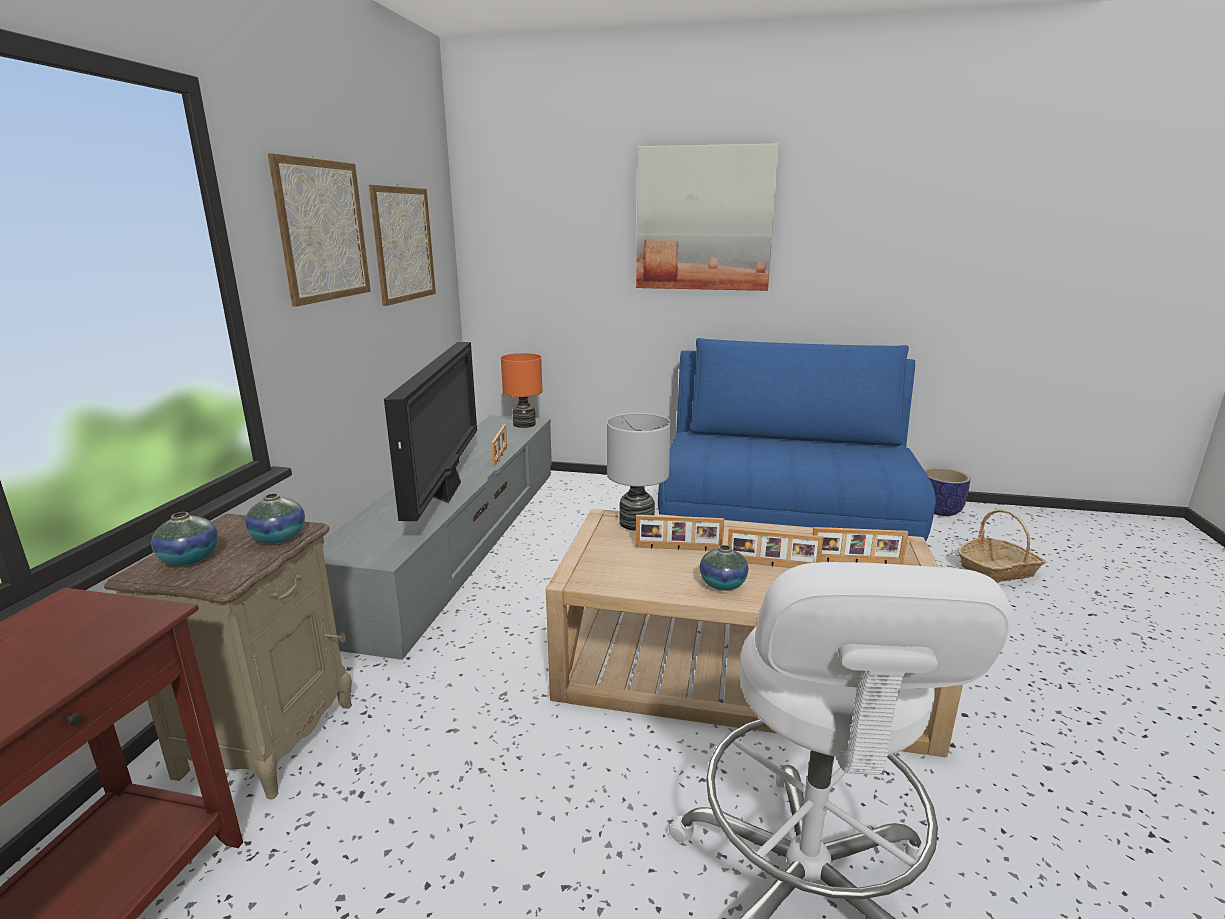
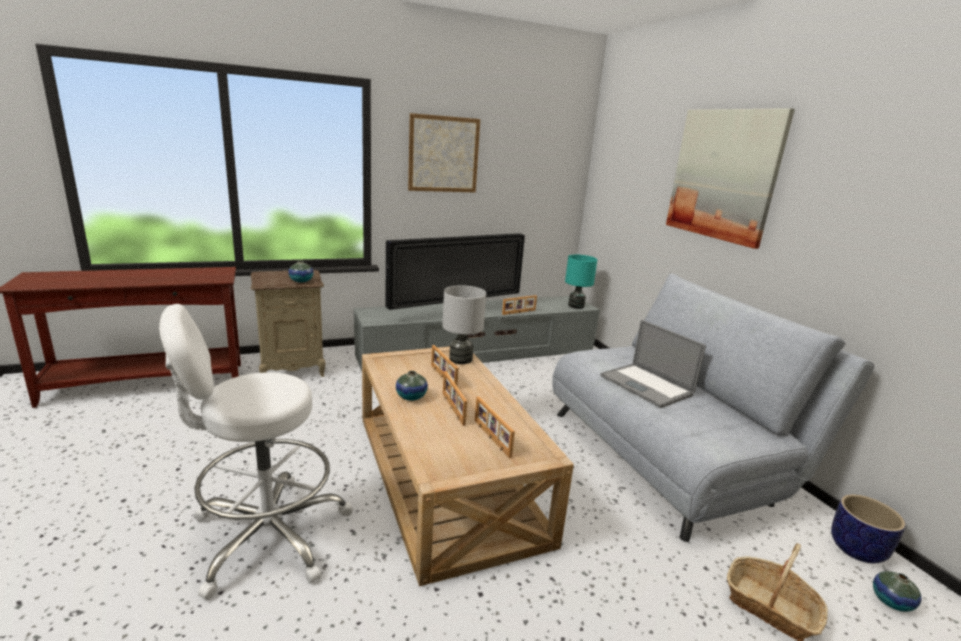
camera: 55 degrees right, 0 degrees up
(190, 559) = (274, 275): vase -> vase (891, 601)
(403, 243) = (521, 168): picture -> none
(524, 424) = (576, 306): orange table lamp -> turquoise table lamp
(782, 456) = (645, 385): none -> laptop
(782, 522) = (668, 454): blue sofa -> grey sofa

